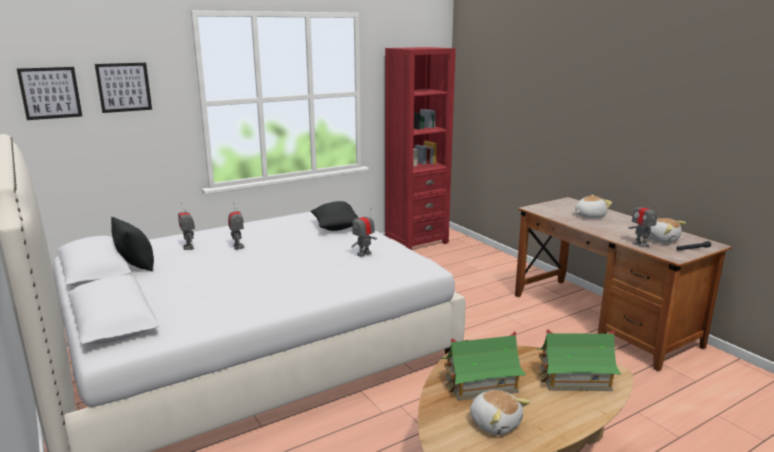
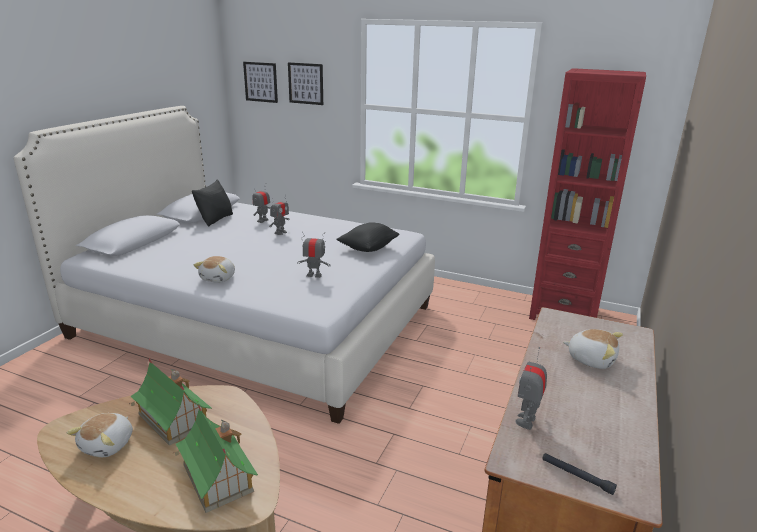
camera: 55 degrees right, 5 degrees up
(660, 239) = (578, 437): plush toy -> plush toy (219, 278)

